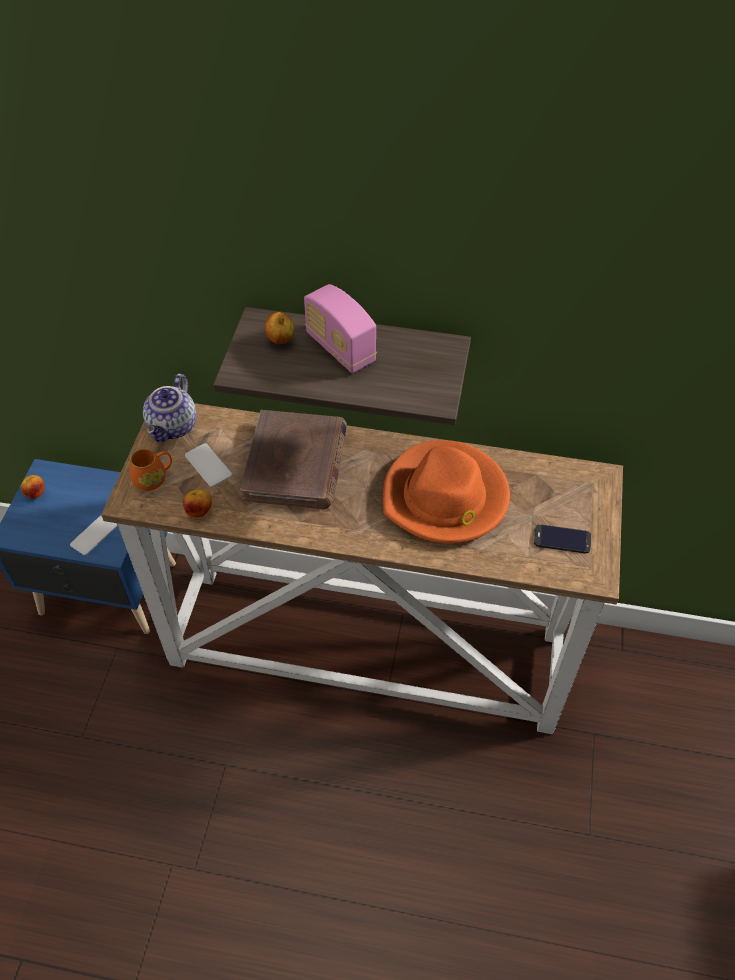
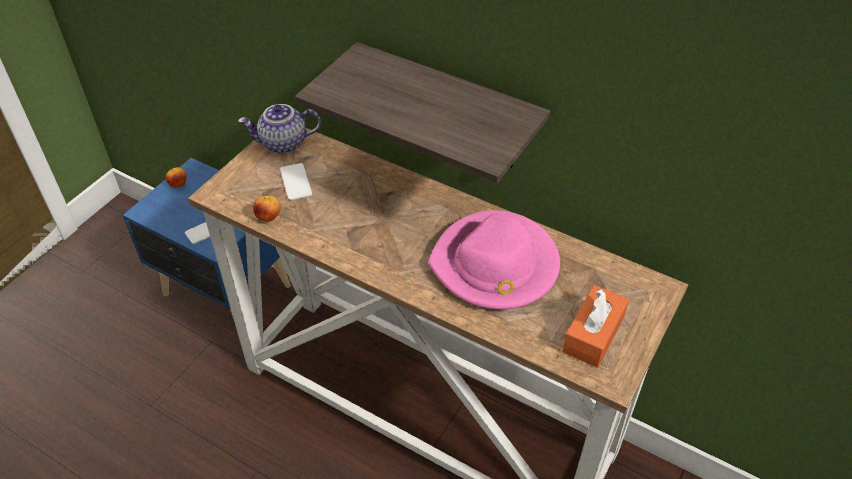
camera: 20 degrees right, 5 degrees down
(154, 478) = (245, 180): orange mug -> none
(174, 427) = (283, 144): teapot -> teapot turned 45 degrees clockwise
(281, 340) = (372, 74): apple -> none
(296, 463) = (372, 200): brown book -> none
(340, 348) = (422, 92): radio -> none
(445, 497) = (495, 265): orange hat -> pink hat
(562, 539) = (593, 334): phone -> orange tissue box

